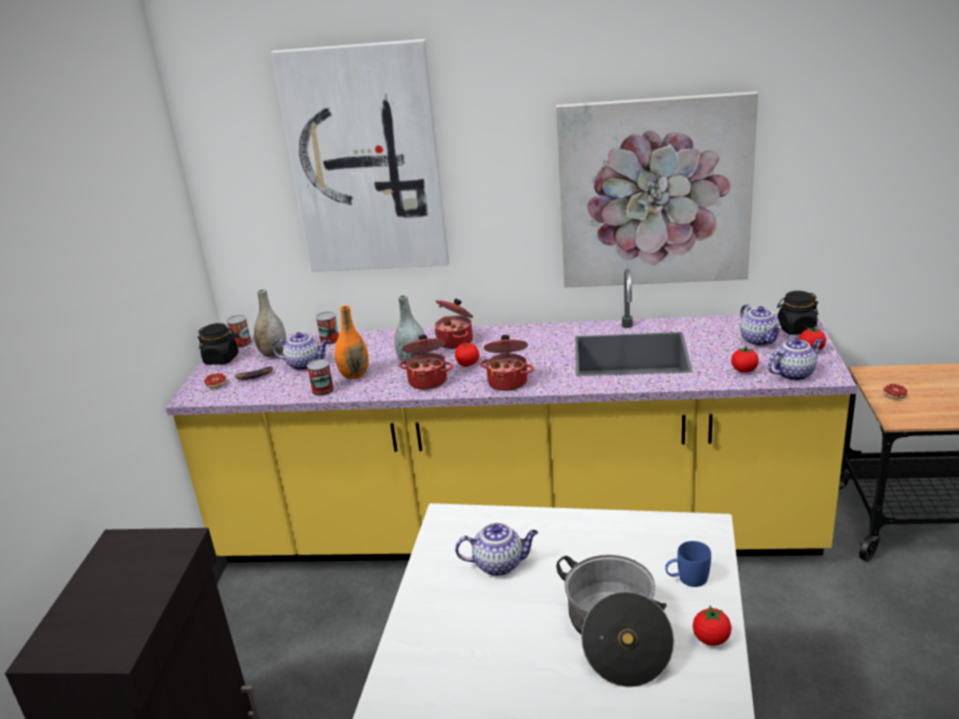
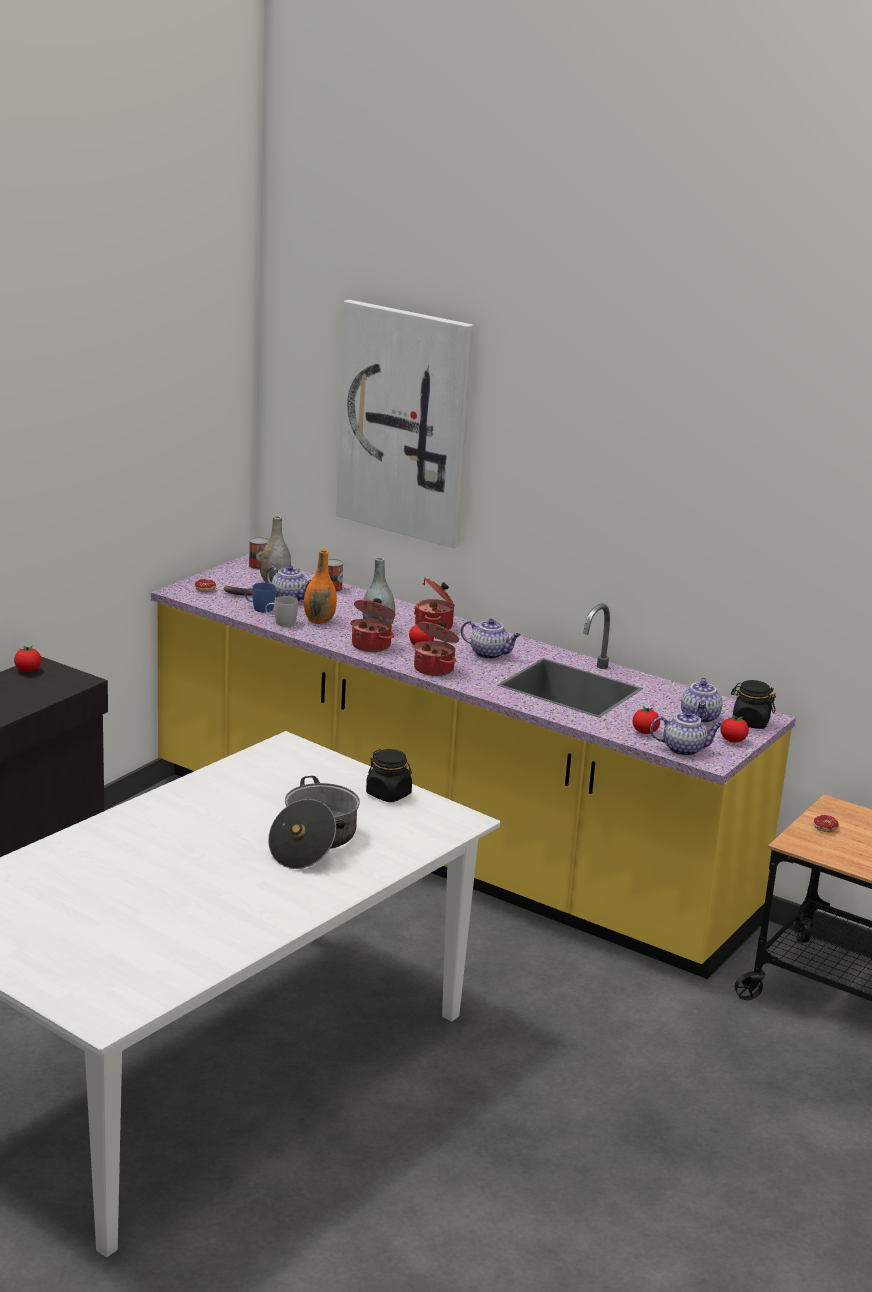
camera: 25 degrees right, 5 degrees down
(221, 359) = (229, 572): black jar -> black jar (389, 794)
(323, 390) = (281, 622): can -> white mug
(500, 564) = (287, 781): teapot -> teapot (490, 654)
(654, 193) = (655, 535): picture -> none
(687, 579) = (406, 838): blue mug -> blue mug (259, 608)
(711, 639) = (373, 869): tomato -> tomato (28, 670)

